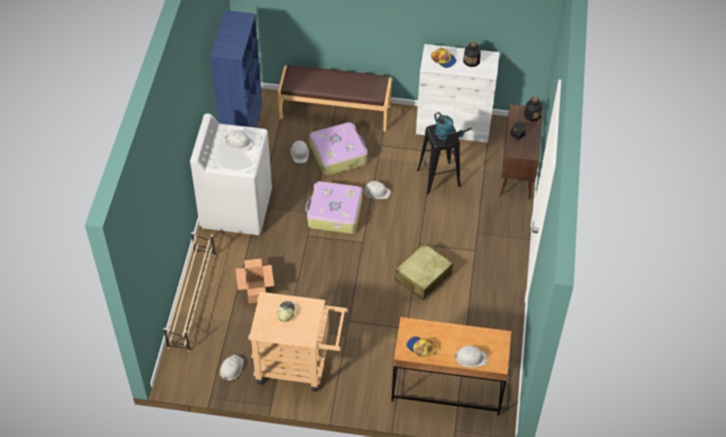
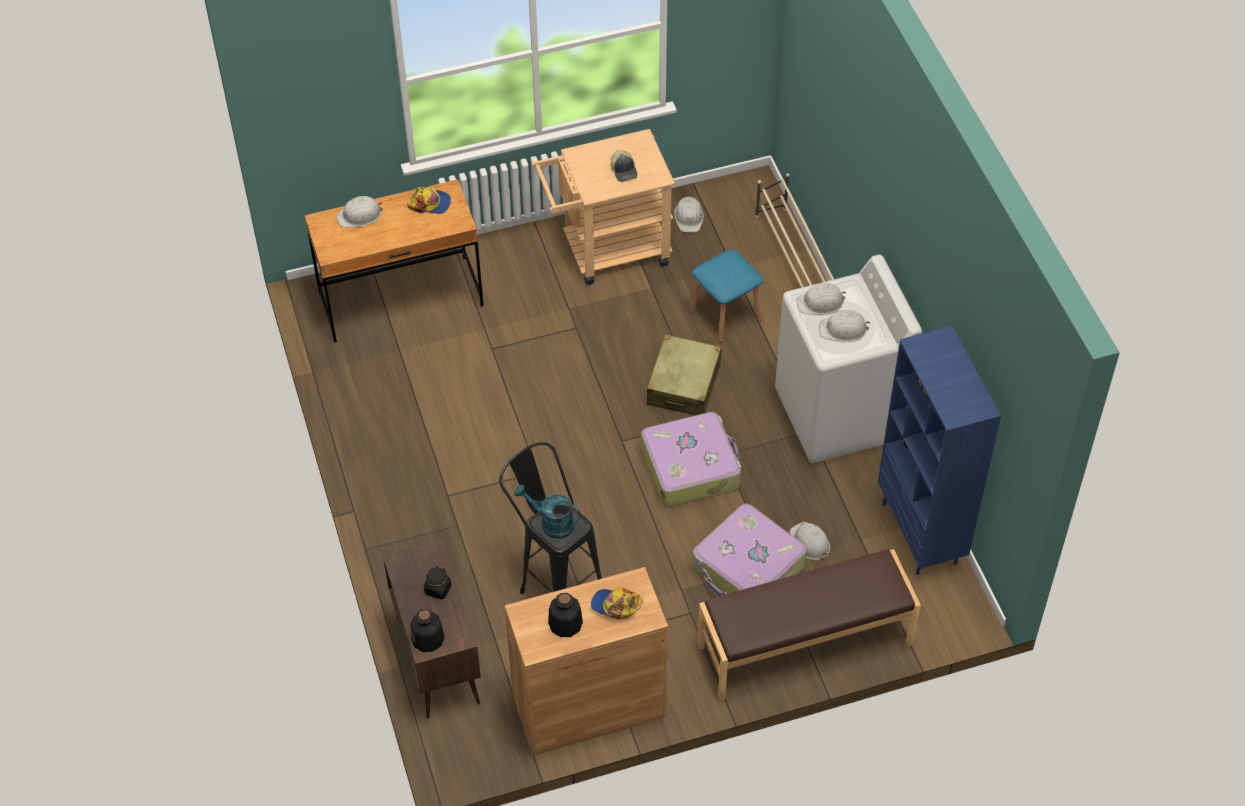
camera: 155 degrees right, 0 degrees up
(256, 291) = (725, 315): cardboard box -> blue stool
(376, 192) = (648, 527): white hard hat -> white hard hat (821, 303)
(422, 277) = (506, 425): beige suitcase -> beige suitcase (684, 384)
(453, 125) = (589, 707): white cabinet -> brown cabinet

